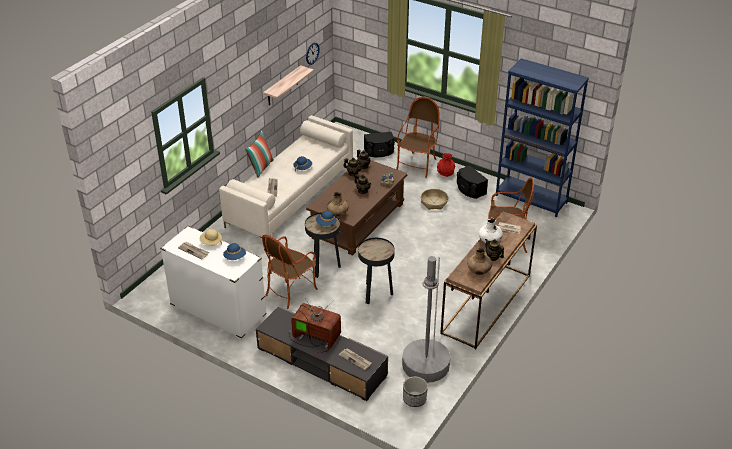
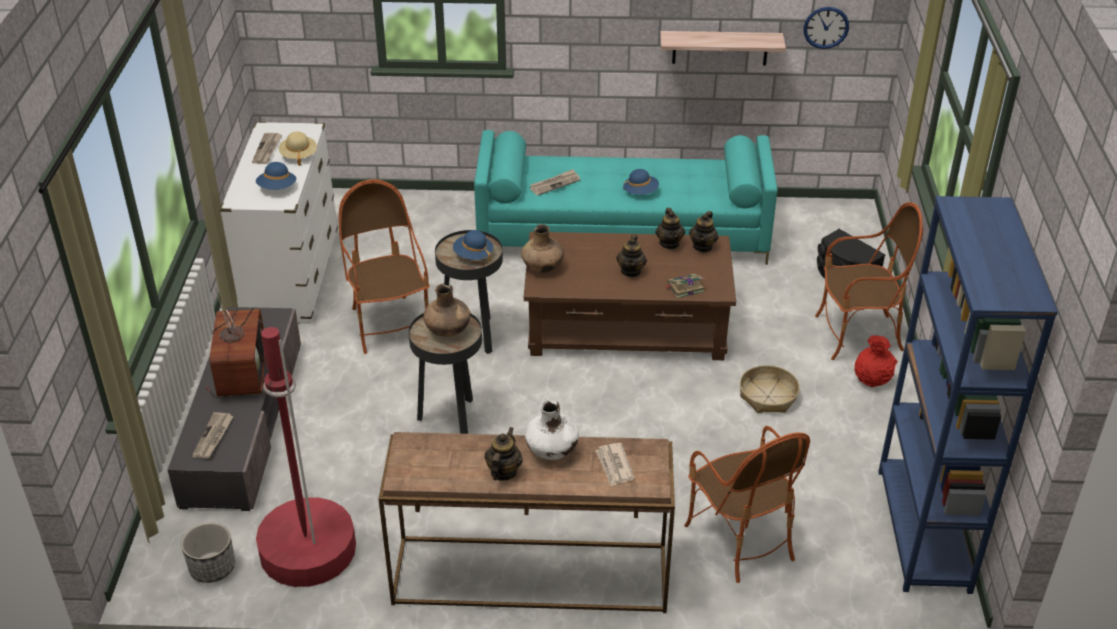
camera: 60 degrees right, 0 degrees up
(261, 168) = (598, 155): pillow -> none
(290, 195) = (623, 233): beige sofa -> turquoise sofa
(290, 291) = (389, 325): armchair -> armchair turned 60 degrees clockwise
(425, 365) = (307, 550): grey floor lamp -> red floor lamp
(470, 190) = (857, 429): black speaker -> none
(479, 271) = (445, 467): brown vase -> brown vase (448, 331)

